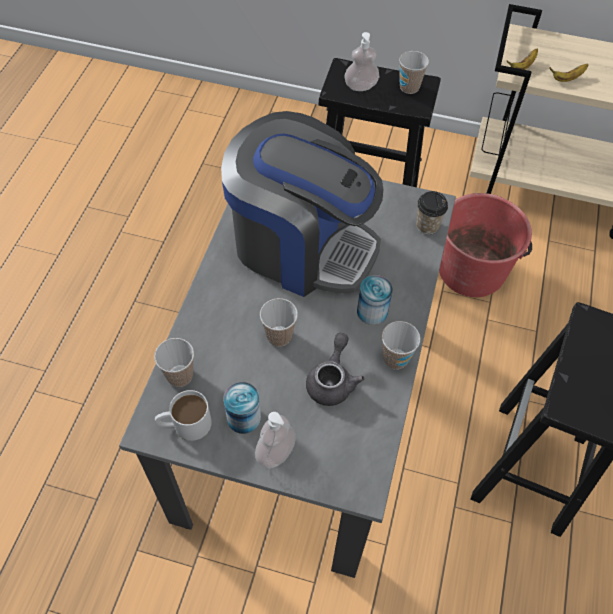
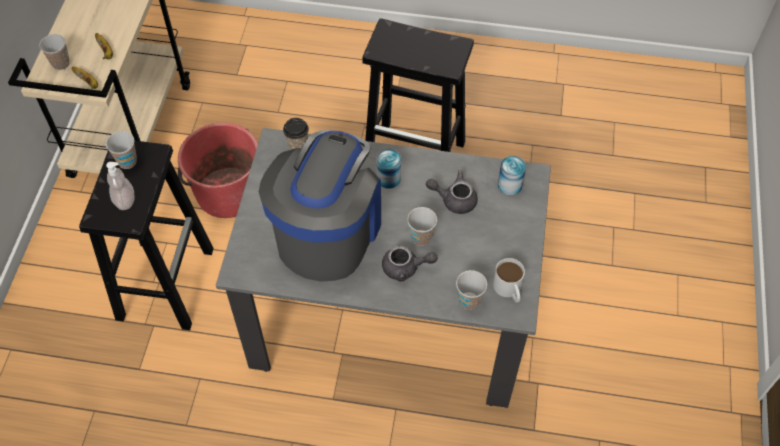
camera: 95 degrees left, 0 degrees up
(238, 315) = (406, 268): none -> grey teapot
(243, 417) = (495, 252): can -> can (509, 185)
(275, 452) = (518, 228): soap dispenser -> none
(395, 359) = (428, 162): cup -> cup (61, 64)

